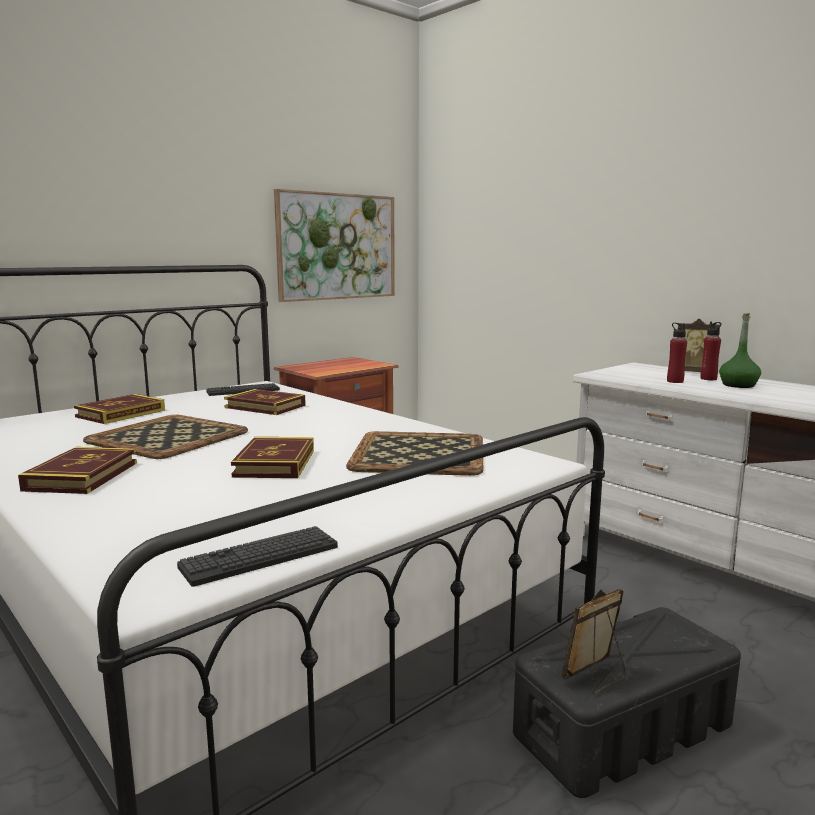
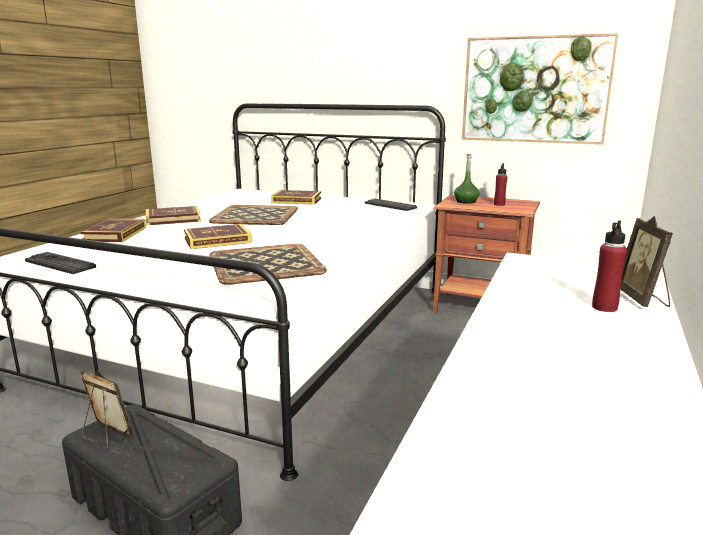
camera: 65 degrees right, 5 degrees up
(265, 406) = (352, 216): book -> book (115, 234)
(675, 381) = (544, 291): red bottle -> red bottle (499, 204)
(738, 385) = (581, 324): green bottle -> green bottle (466, 201)

